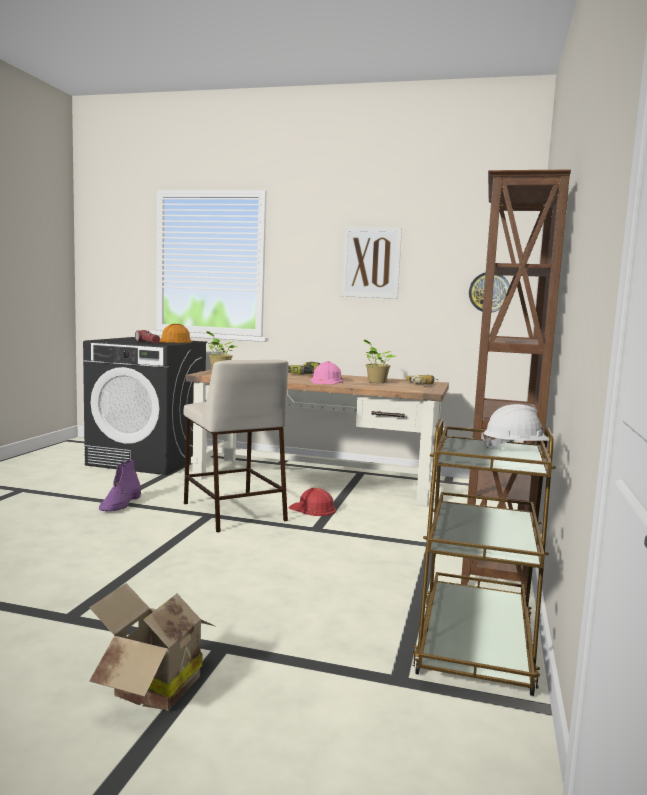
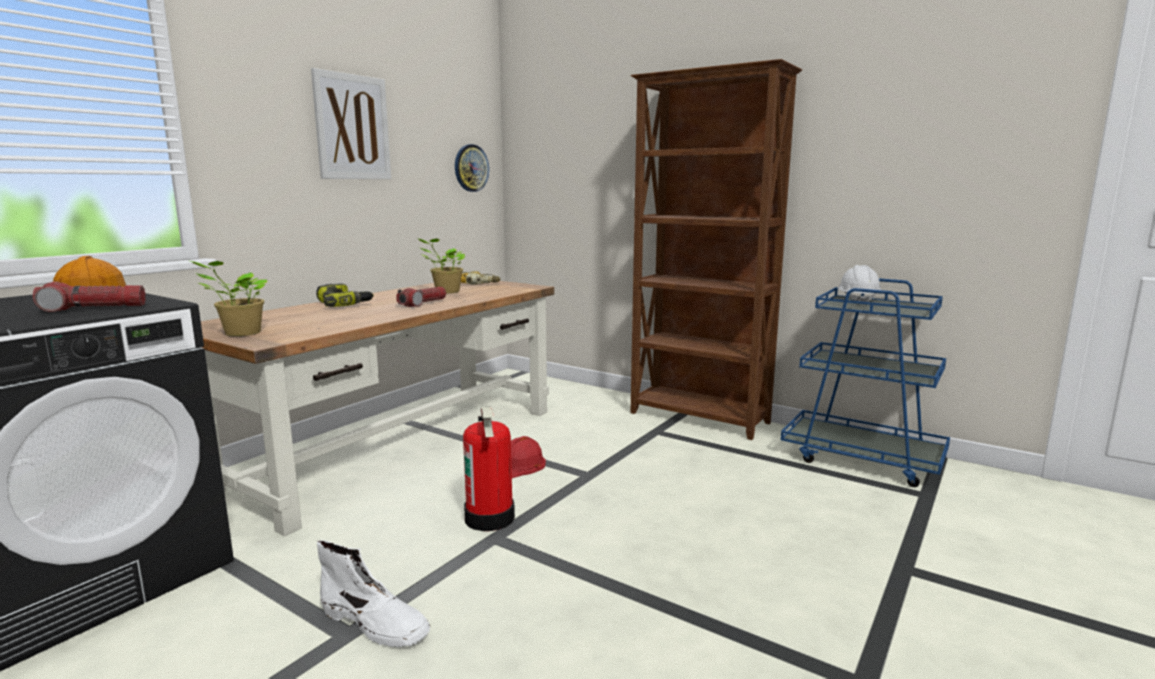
camera: 70 degrees left, 5 degrees up
(120, 505) = (375, 624): purple boot -> white boot
(151, 688) = (1005, 618): cardboard box -> none
(233, 511) = (490, 518): beige stool -> fire extinguisher
(326, 381) = (423, 303): pink hard hat -> flashlight
(475, 647) = (862, 458): brown cart -> blue cart

